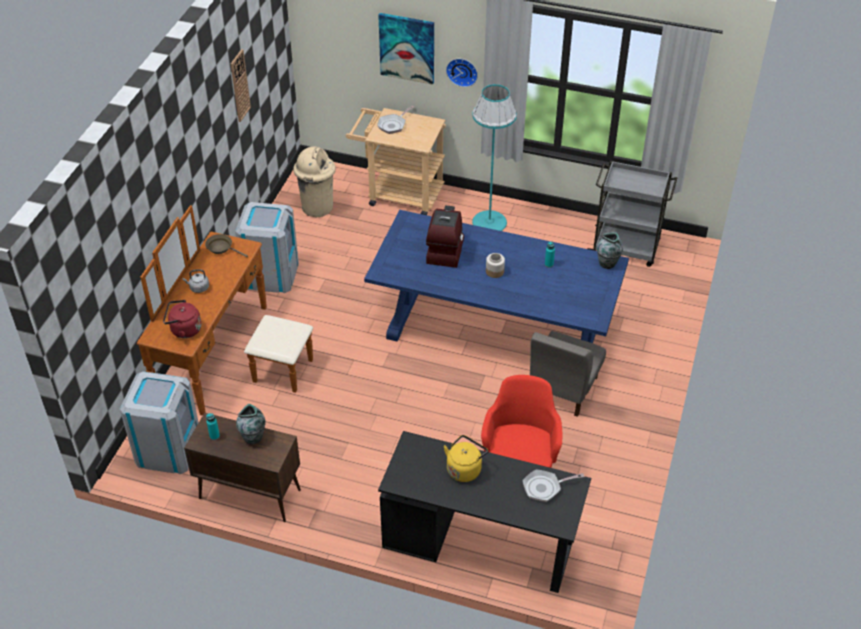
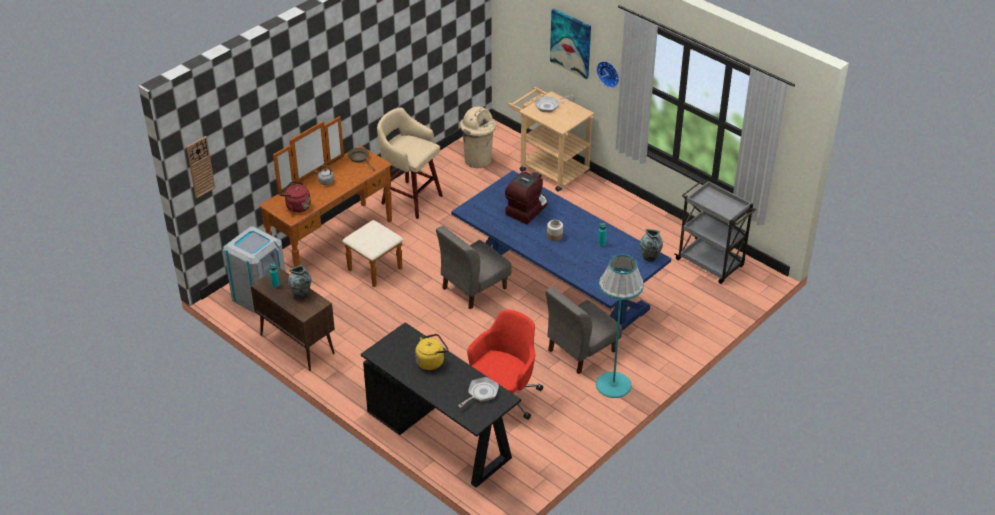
camera: 25 degrees right, 5 degrees down
(239, 85) = (419, 38): wall clock -> wall clock (200, 167)
(271, 274) = (410, 199): grey trash can -> beige stool
(405, 356) = (473, 288): none -> grey chair
(489, 222) = (609, 210): turquoise floor lamp -> turquoise floor lamp (613, 385)
(545, 487) = (481, 393): frying pan -> frying pan turned 120 degrees clockwise

